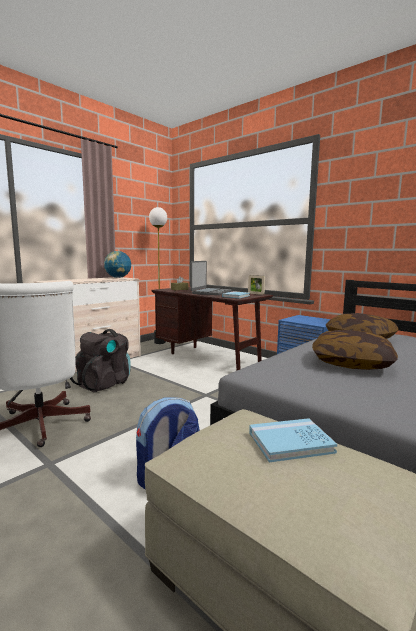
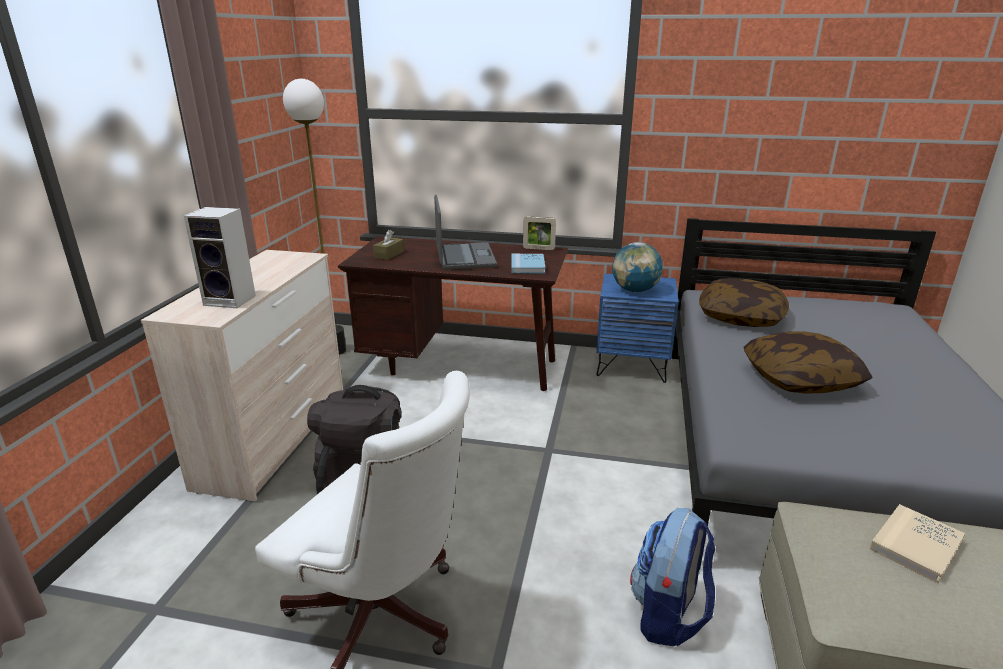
camera: 30 degrees left, 15 degrees up
(72, 281) = (232, 300): none -> speaker
(118, 277) = (277, 257): globe -> globe (635, 290)
(290, 442) = (916, 545): blue book -> beige book

